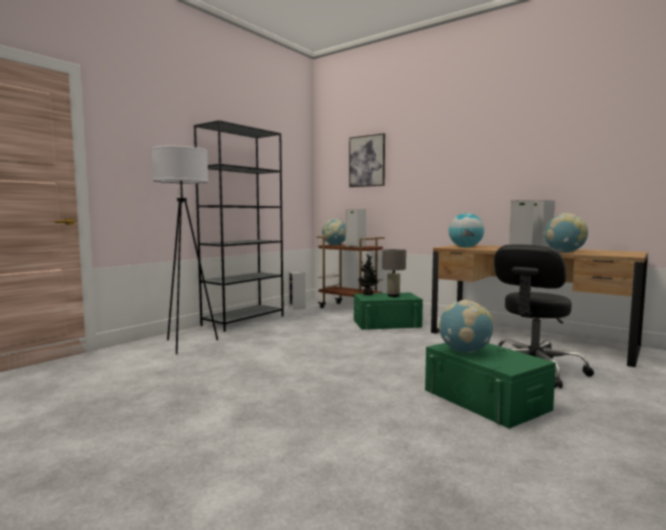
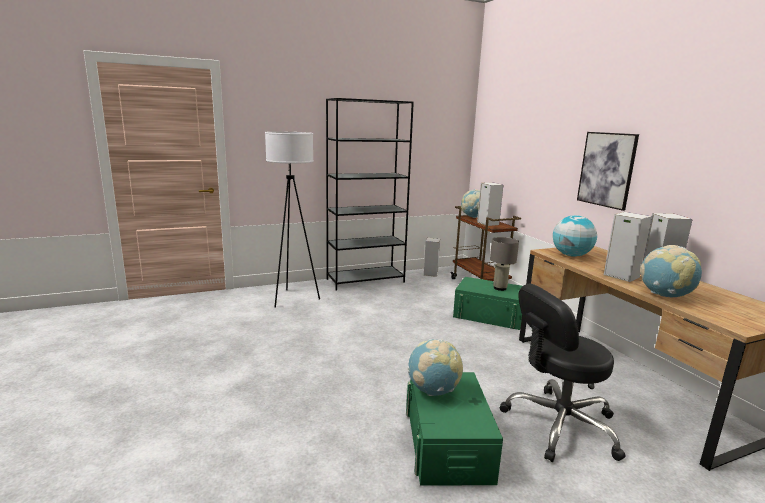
camera: 30 degrees right, 10 degrees up
(367, 161) = (518, 128): picture -> picture (606, 169)
(368, 294) = (477, 281): potted plant -> none

